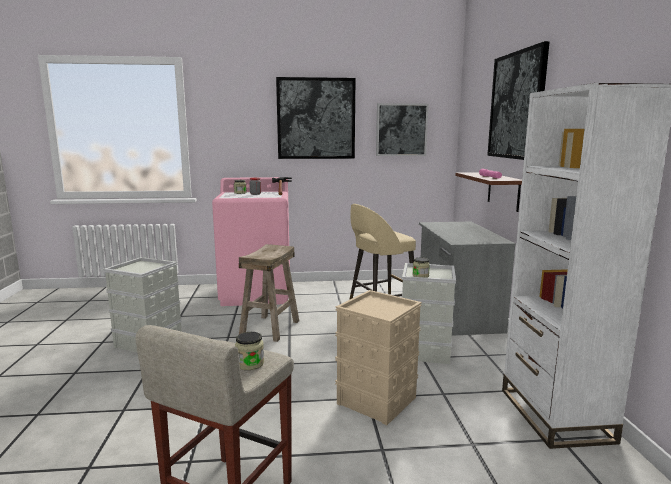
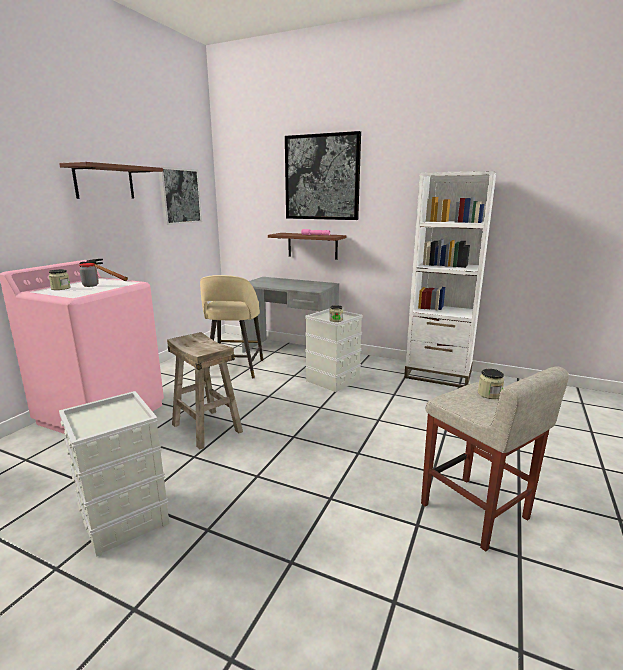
camera: 60 degrees left, 5 degrees up
(316, 118) = (104, 182): picture -> brown shelf
(377, 400) = (385, 417): beige storage box -> none

